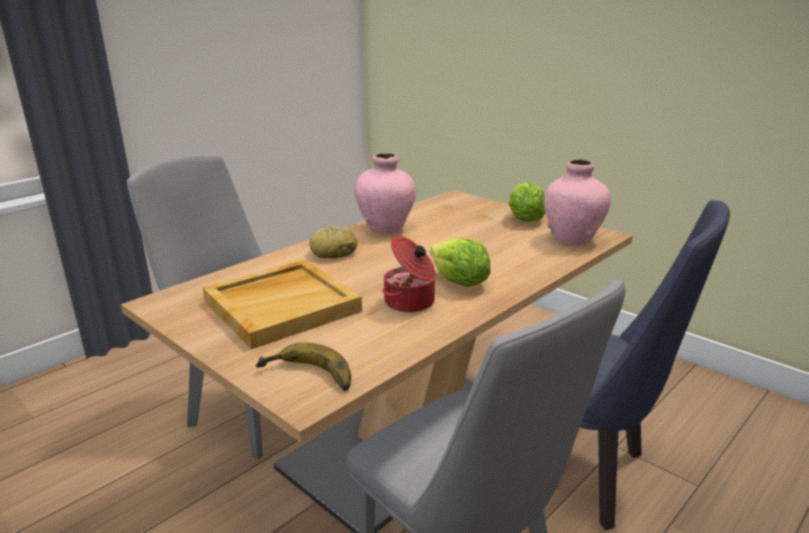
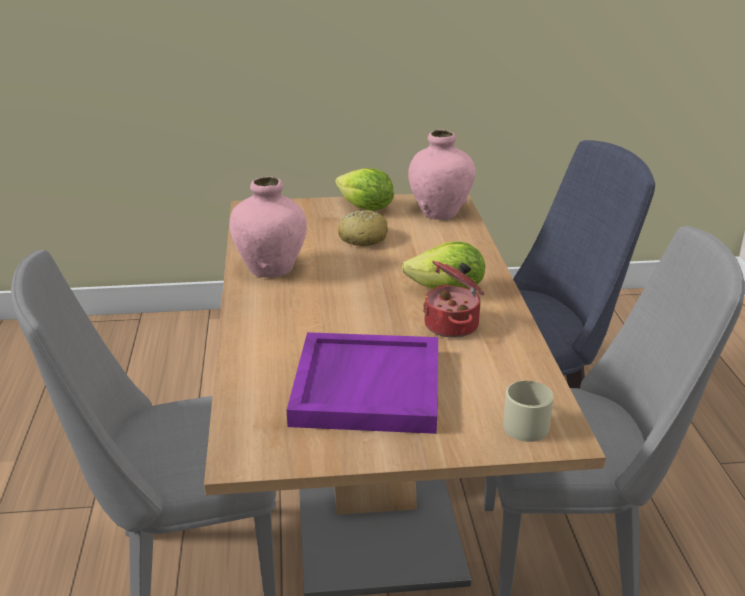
camera: 50 degrees left, 5 degrees up
(282, 305) = (366, 386): beige tray -> purple tray
(307, 378) = (525, 423): banana -> beige mug
(334, 252) = (281, 316): bread -> bread (363, 238)

